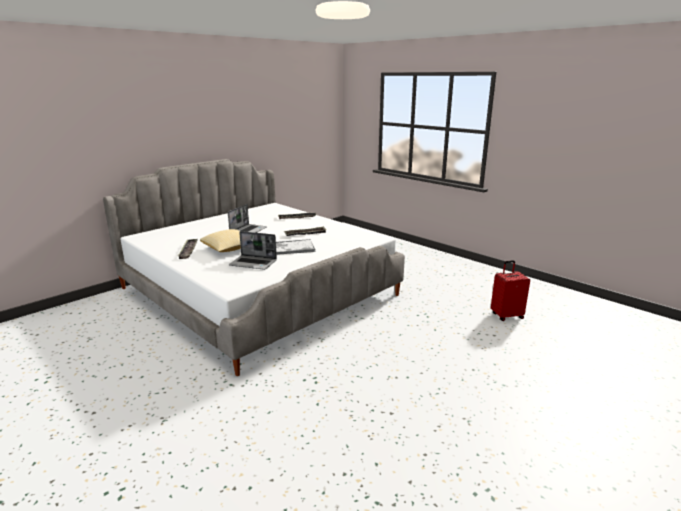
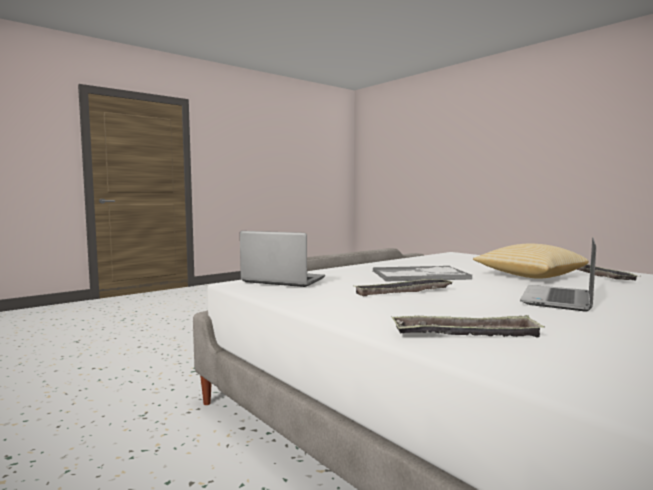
camera: 175 degrees left, 15 degrees down
(254, 263) = (458, 265): laptop -> laptop (282, 280)
(506, 315) = (74, 364): red suitcase -> none

